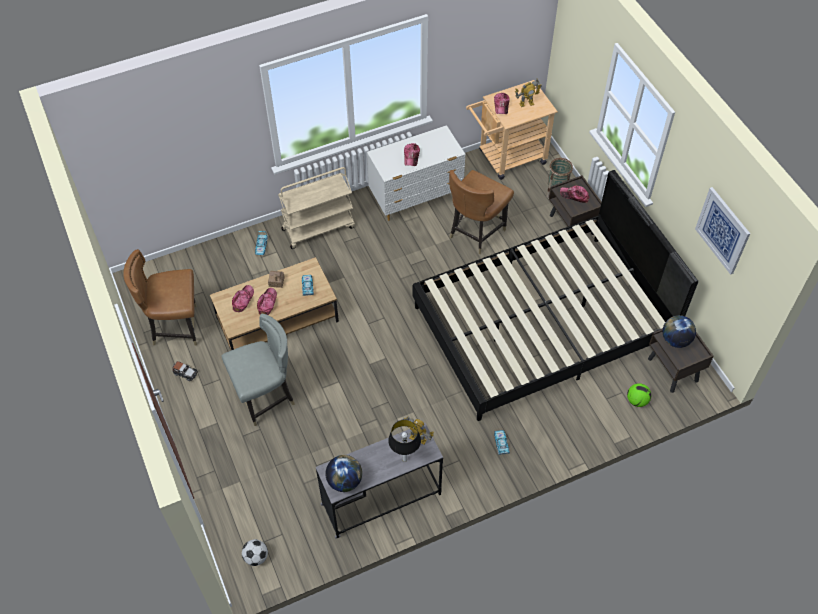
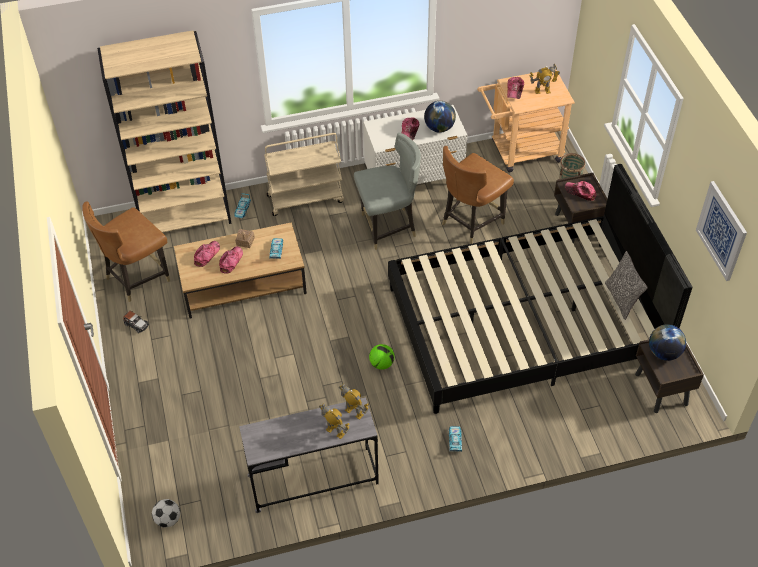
camera: 10 degrees right, 5 degrees down
(175, 326) = (137, 278): brown chair -> brown chair turned 45 degrees counterclockwise
(208, 259) = (185, 216): none -> beige bookcase
(266, 397) = (214, 360): grey chair -> grey chair (388, 227)
(345, 481) = (267, 445): globe -> globe (439, 128)
(404, 459) = (335, 431): table lamp -> toy robot
(628, 294) = (621, 299): none -> pillow
(637, 401) = (615, 416): football -> football (382, 364)

